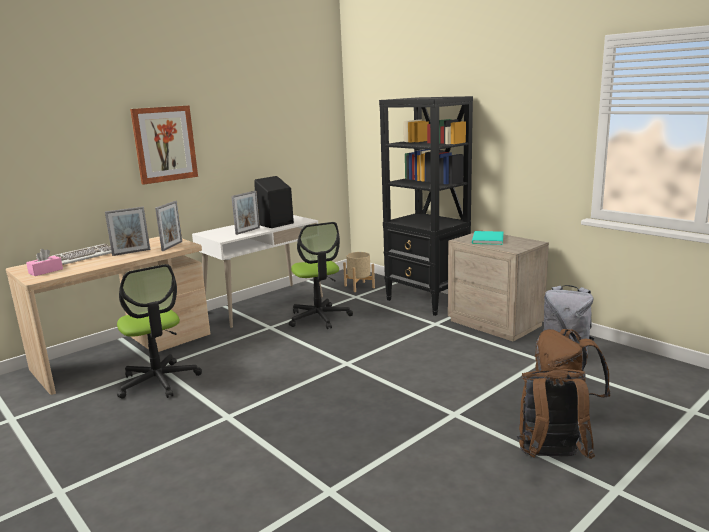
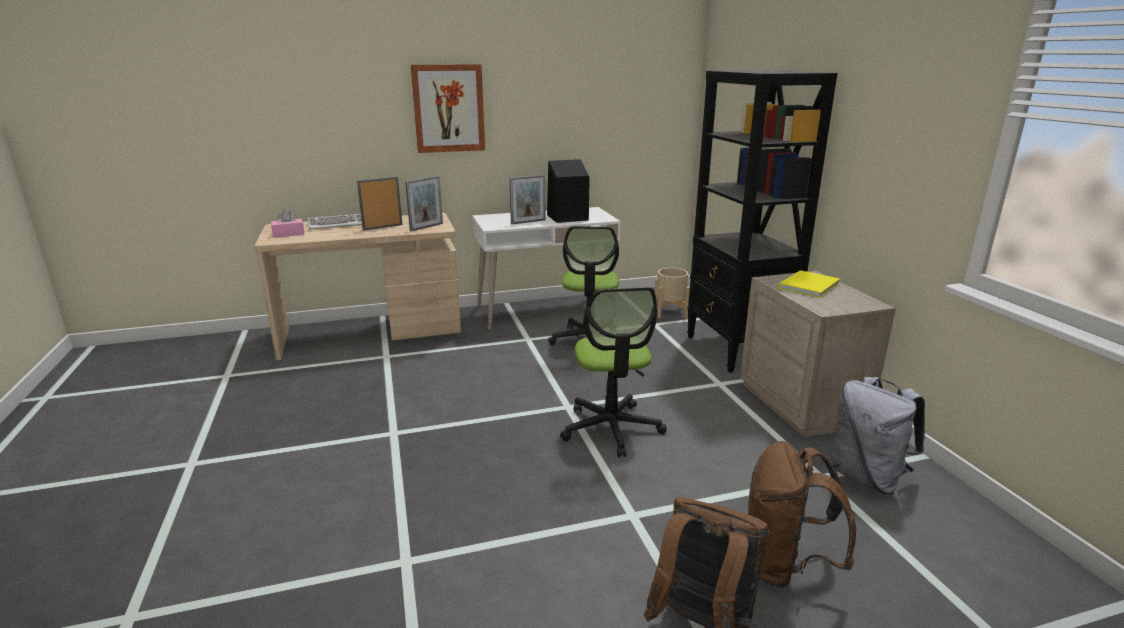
camera: 25 degrees right, 5 degrees up
(131, 252) = (382, 227): picture frame -> picture frame turned 150 degrees clockwise
(159, 381) = (371, 373): office chair -> office chair (611, 428)
(486, 239) = (806, 286): turquoise book -> yellow book

